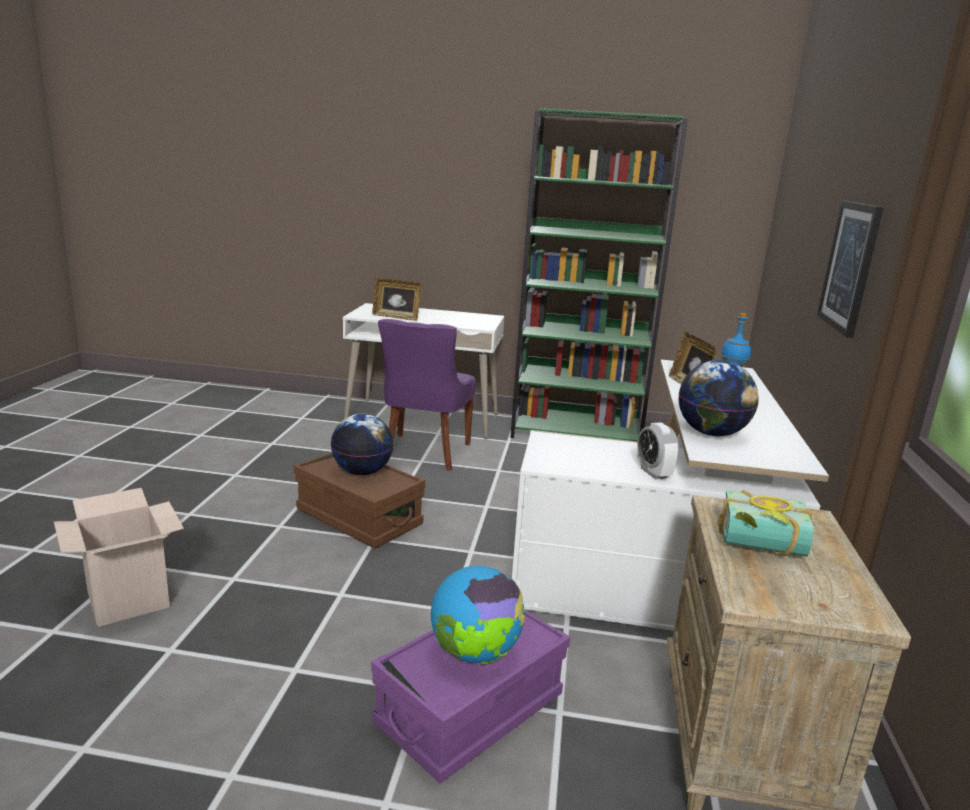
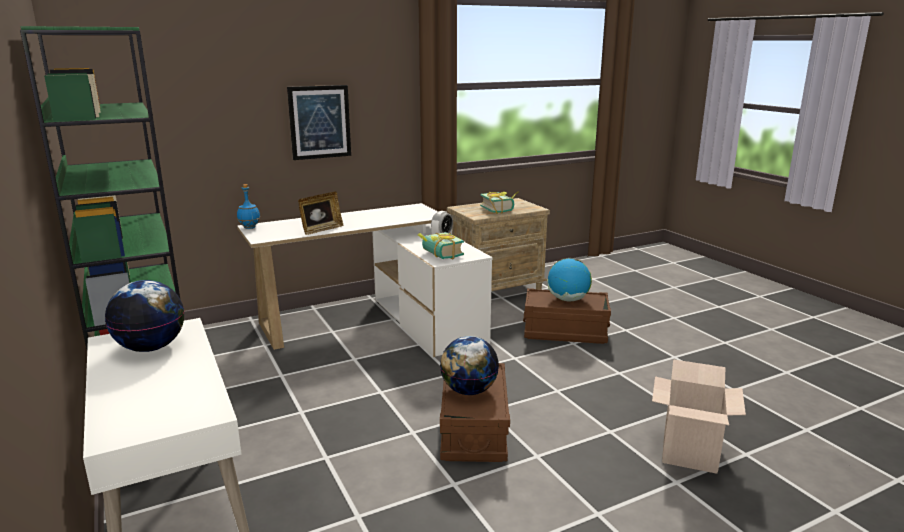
camera: 125 degrees left, 0 degrees up
(396, 317) = (191, 385): picture frame -> none
(424, 453) = (302, 465): purple chair -> none
(470, 710) = (565, 332): purple storage box -> brown storage box
(572, 446) = (439, 255): none -> book
(712, 433) = (405, 218): globe -> globe (151, 347)

